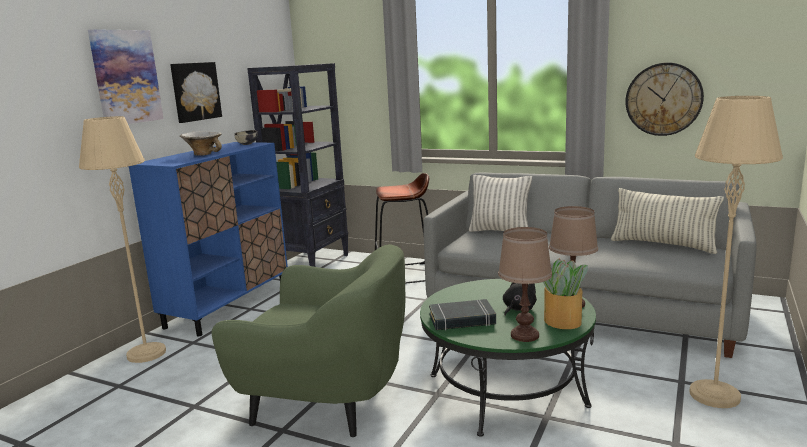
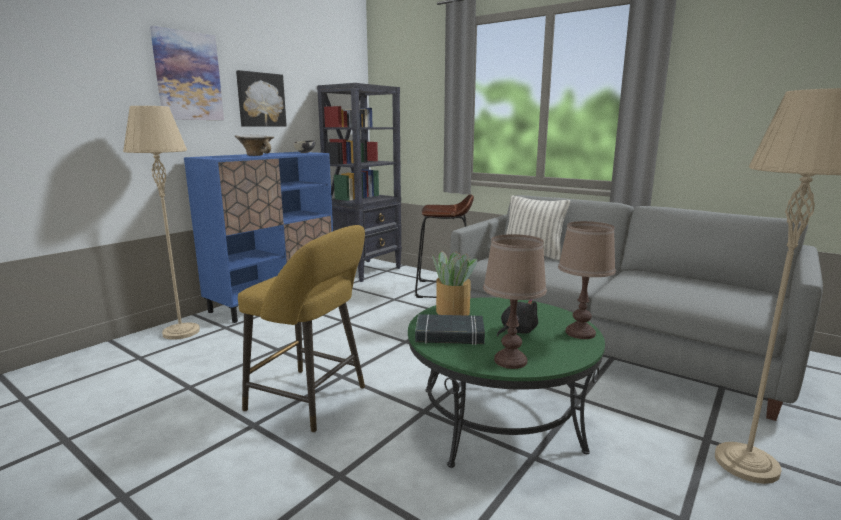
camera: 10 degrees right, 0 degrees up
(327, 400) = (312, 400): green armchair -> yellow stool
(562, 321) = (561, 350): potted plant -> potted plant (452, 311)
(663, 99) = (726, 128): wall clock -> none
(663, 245) = (706, 283): pillow -> none

